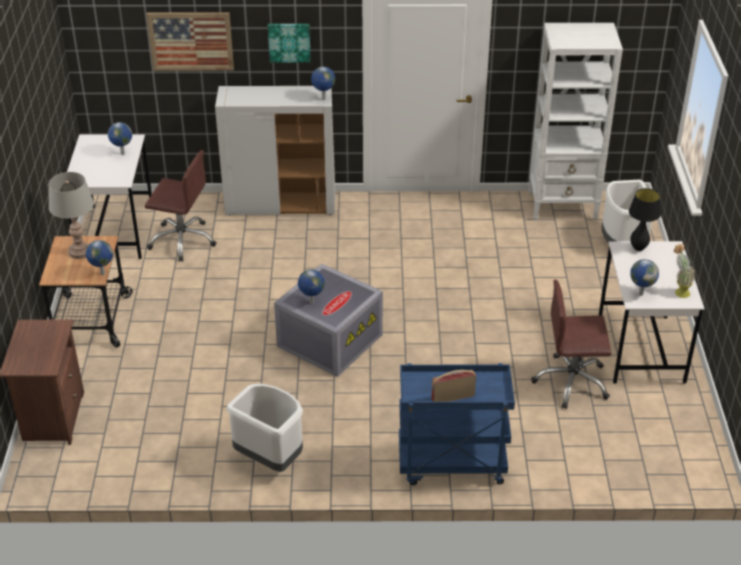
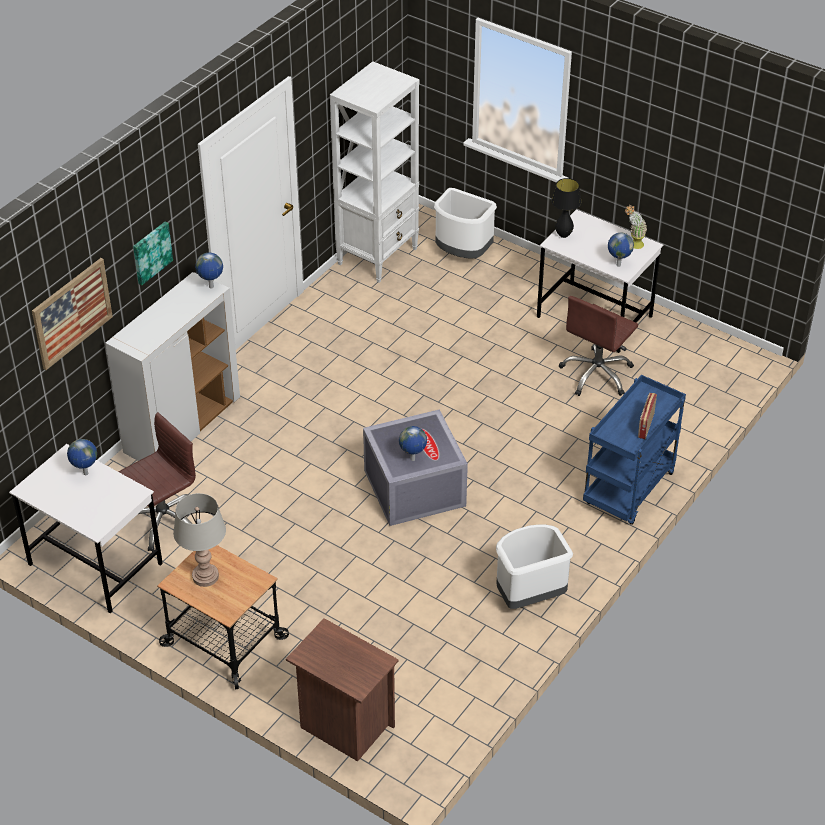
camera: 55 degrees left, 5 degrees up
(102, 274) = (258, 574): globe -> none

